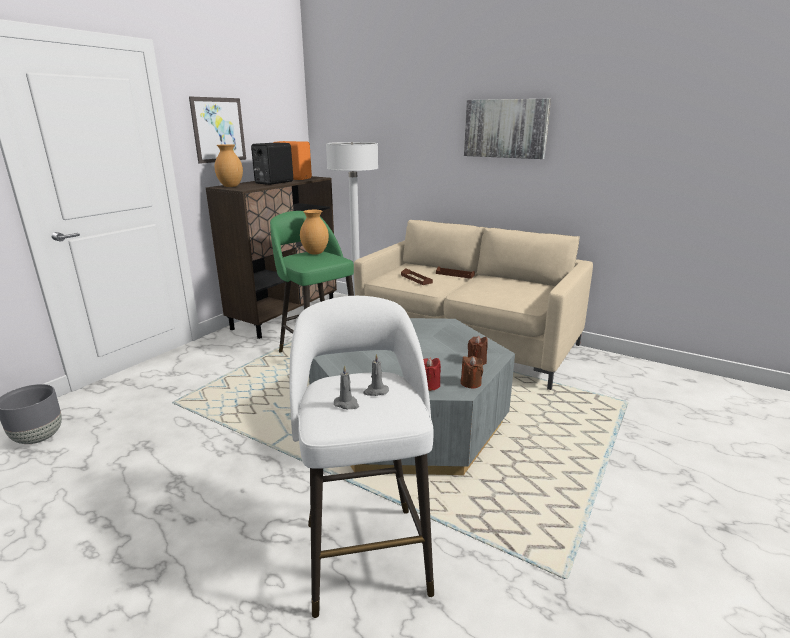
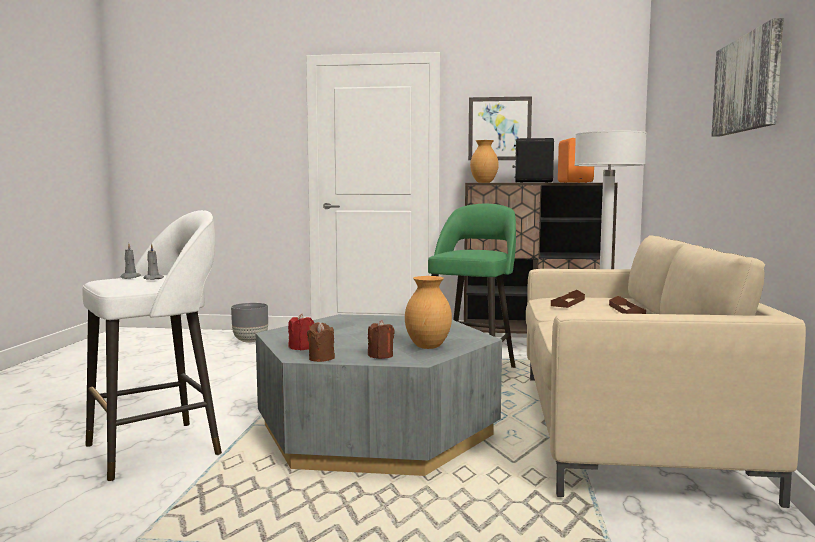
camera: 65 degrees right, 15 degrees down
(315, 253) = (485, 250): brown vase -> brown vase (428, 347)

